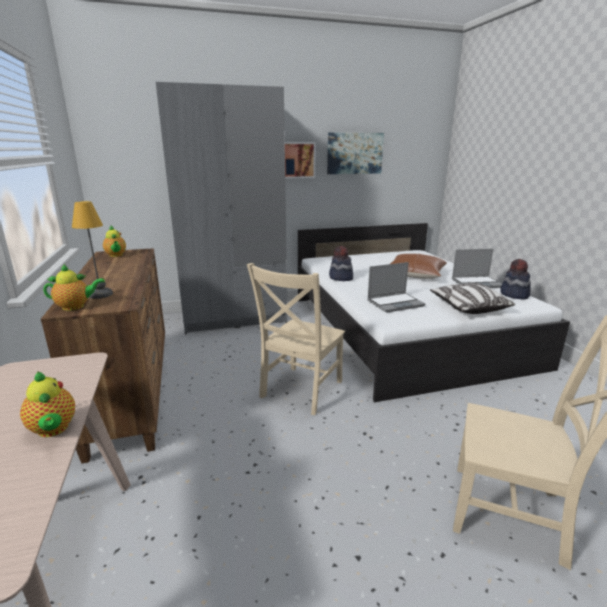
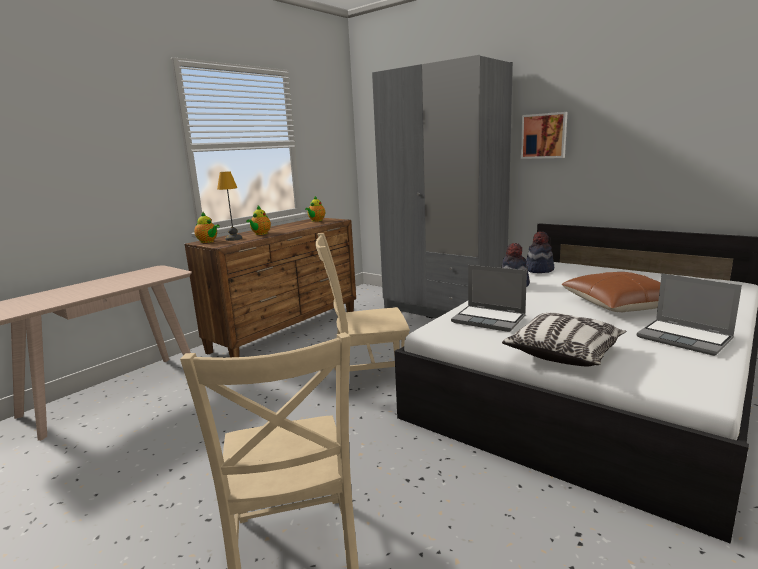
camera: 55 degrees right, 5 degrees down
(53, 430) = (101, 291): teapot -> teapot (260, 234)
(354, 153) = (629, 123): picture -> none
(514, 295) = (697, 368): hat -> hat (538, 270)

